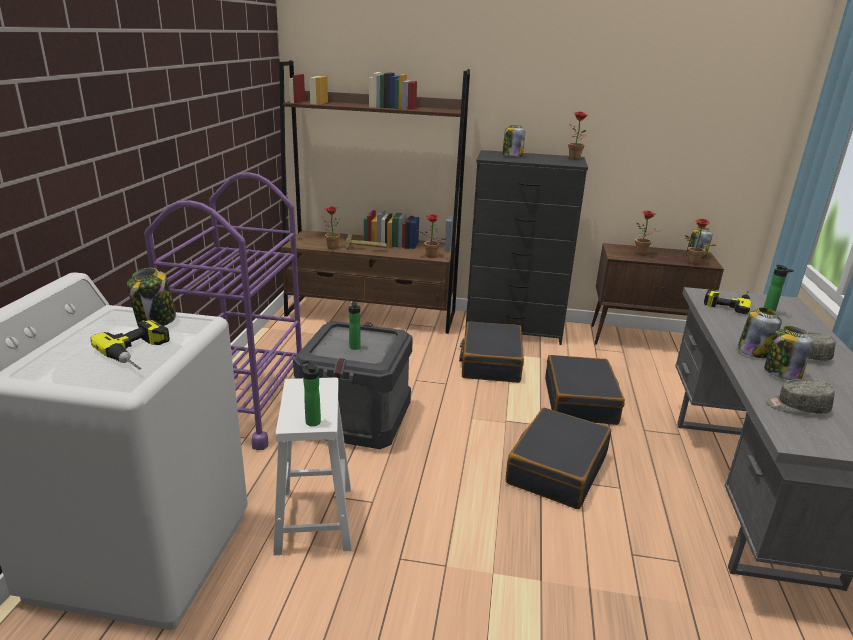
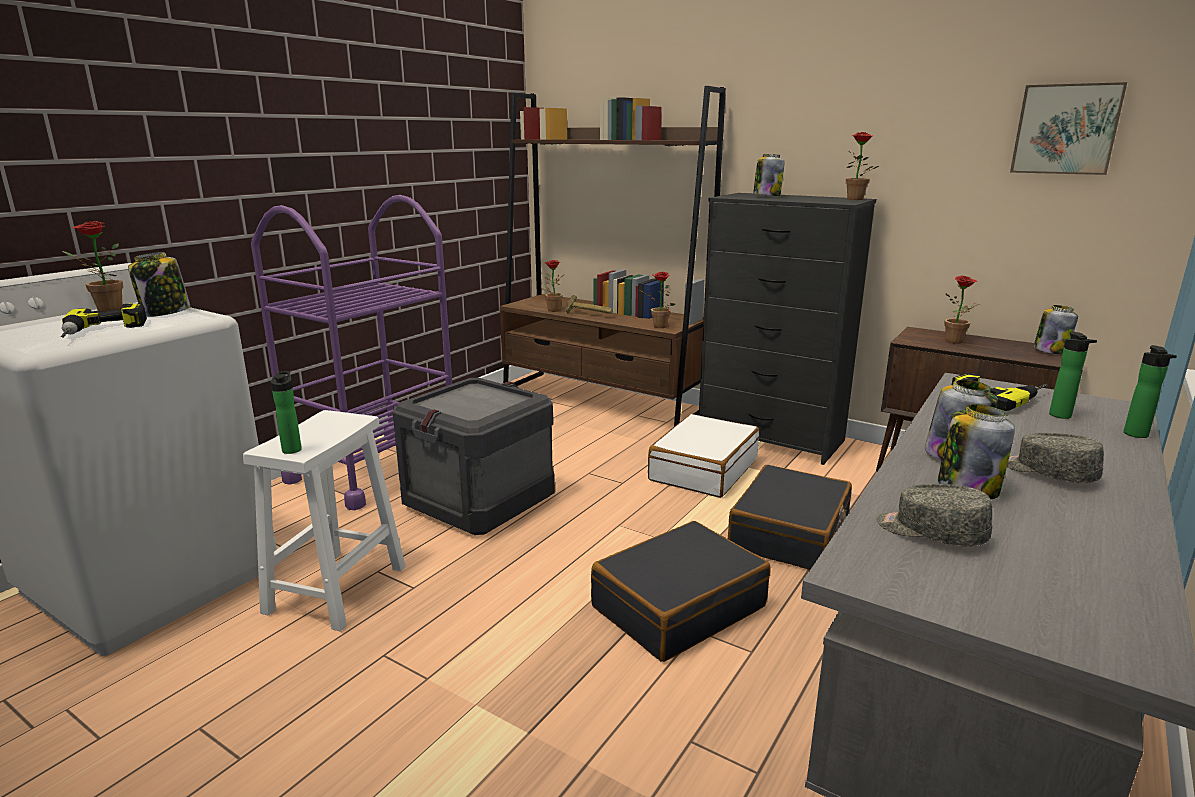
camera: 25 degrees right, 5 degrees down
(355, 348) = (469, 404): bottle -> bottle (1137, 435)
(490, 362) = (703, 469): black suitcase -> white suitcase
(692, 263) = (1030, 358): potted plant -> potted plant (104, 310)
(703, 114) = (1066, 129): none -> picture

